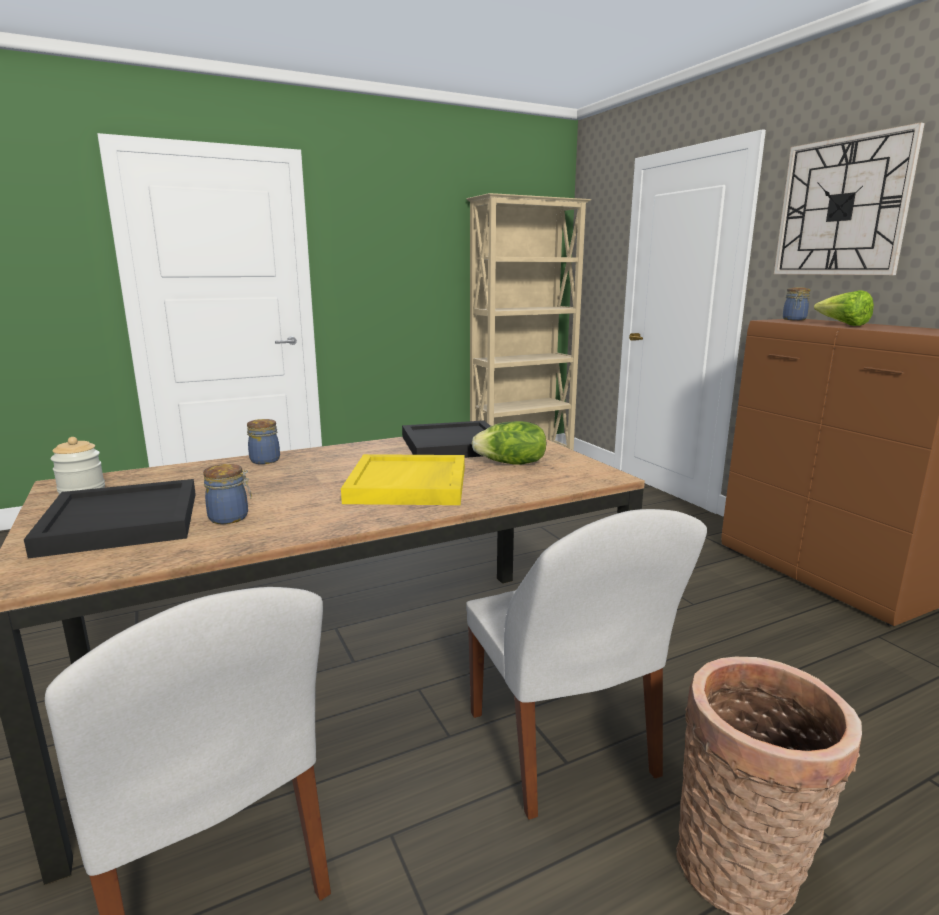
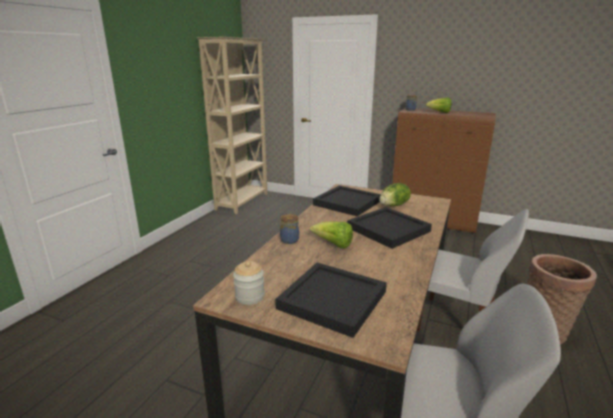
camera: 40 degrees left, 5 degrees up
(230, 517) = (371, 274): jar -> none
(292, 478) = (333, 245): none -> lettuce
(409, 485) = (389, 229): yellow tray -> black tray
(842, 207) = (422, 57): wall clock -> none

